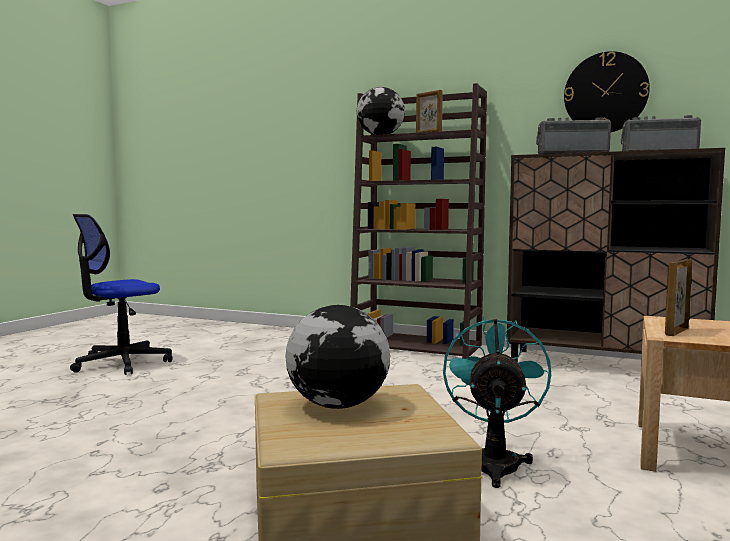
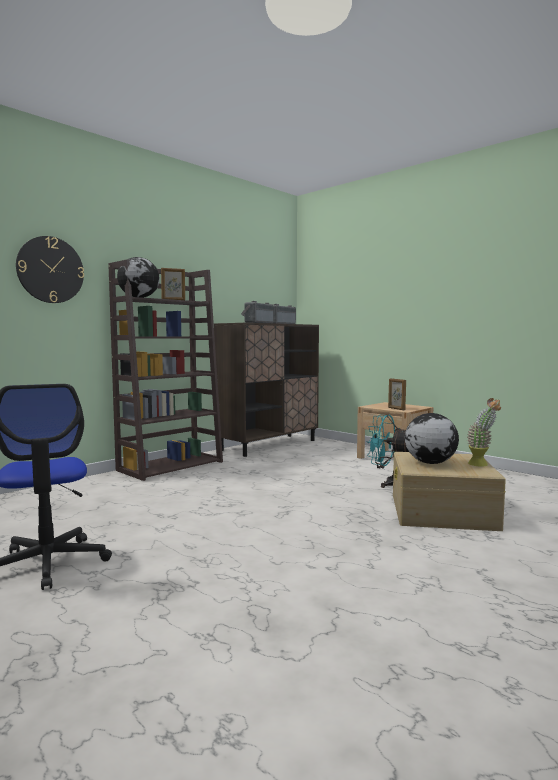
camera: 70 degrees left, 0 degrees up
(354, 444) = (482, 465): none -> potted plant
(605, 93) = (248, 285): wall clock -> wall clock (50, 270)

